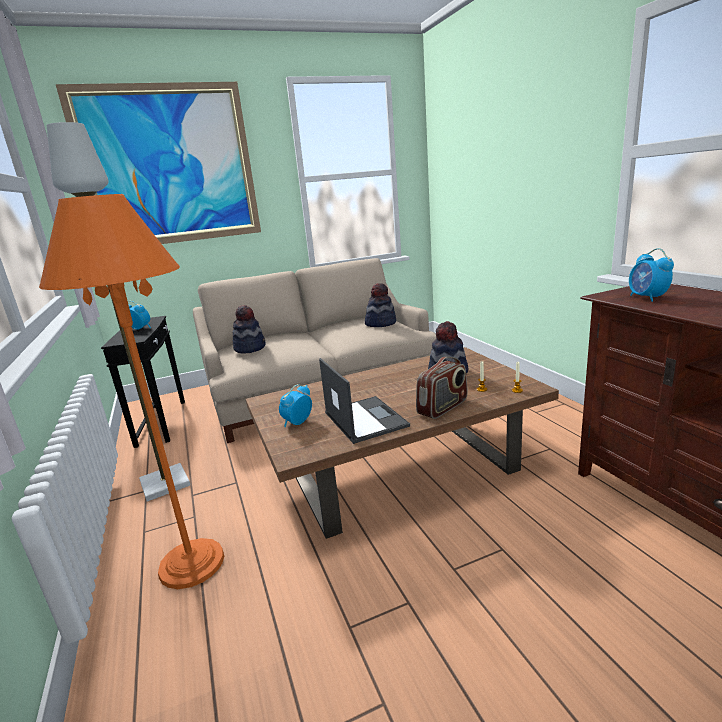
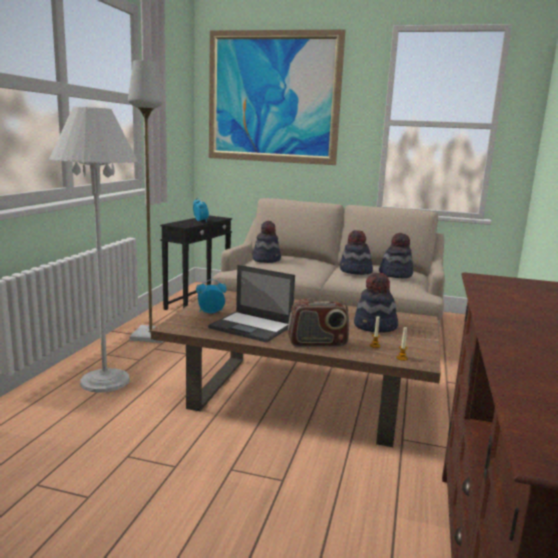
camera: 35 degrees right, 5 degrees down
(191, 563) = (105, 381): orange floor lamp -> white floor lamp
(347, 332) = (355, 271): none -> hat
(364, 419) = (252, 327): laptop -> laptop turned 105 degrees clockwise
(647, 298) = (508, 288): alarm clock -> none

